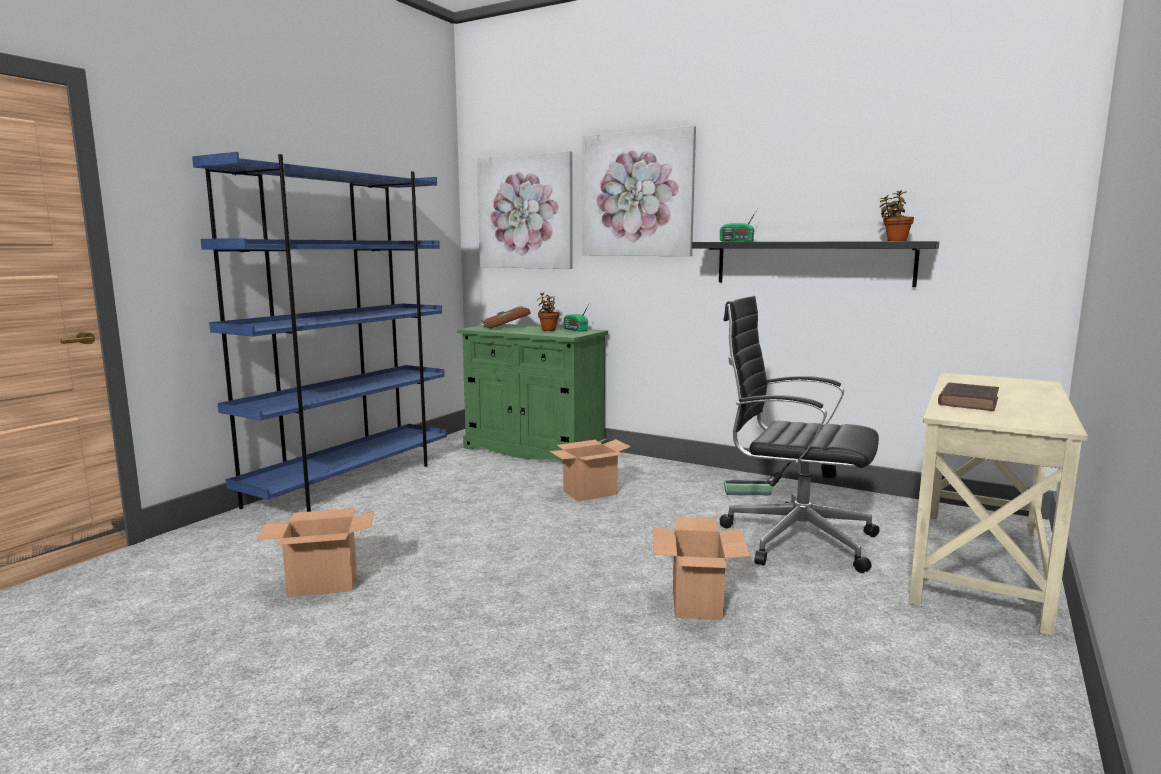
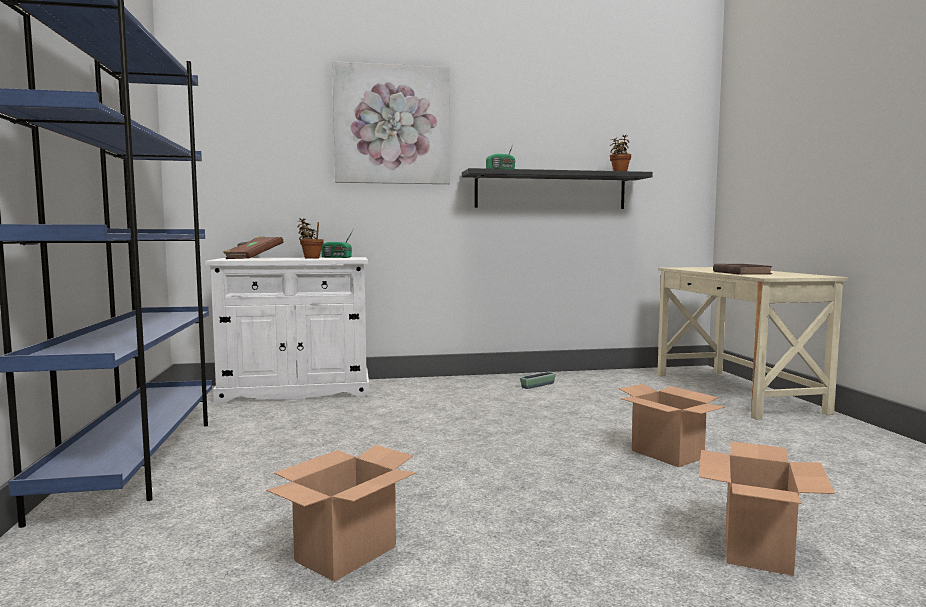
camera: 40 degrees left, 5 degrees down
(525, 212) = (258, 135): picture -> none
(534, 449) = (296, 391): green cabinet -> white cabinet
(589, 493) = (426, 410): cardboard box -> cardboard box (757, 550)
(793, 539) = (626, 403): black office chair -> none

